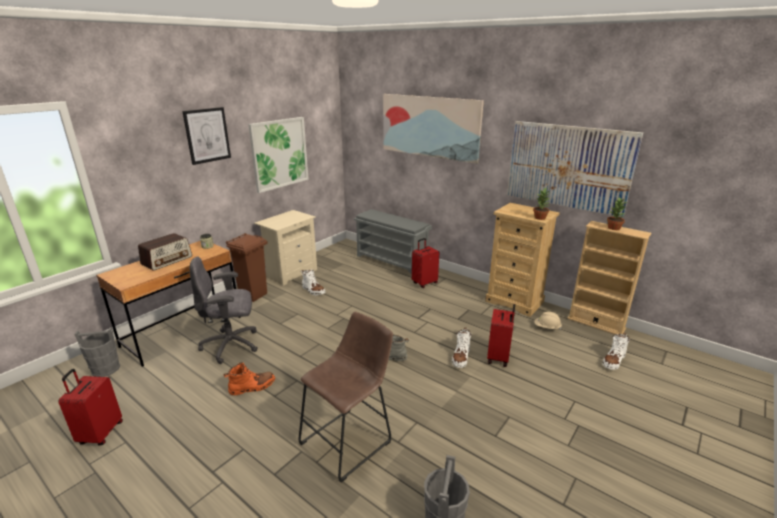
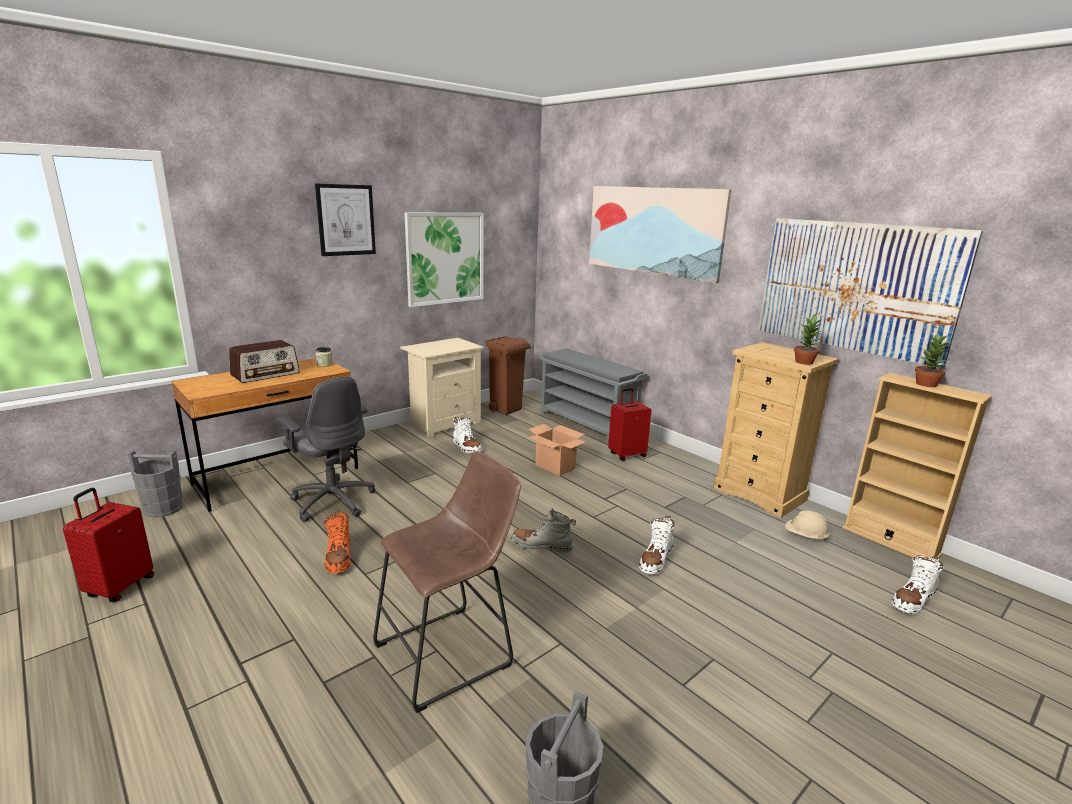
camera: 10 degrees right, 5 degrees down
(231, 345) = (333, 501): grey office chair -> grey office chair turned 135 degrees counterclockwise
(252, 387) = (339, 558): orange boot -> orange boot turned 90 degrees clockwise
(254, 295) = (385, 444): brown trash can -> brown trash can (506, 409)
(379, 298) = (555, 467): none -> cardboard box
(499, 357) = (716, 569): red suitcase -> none

